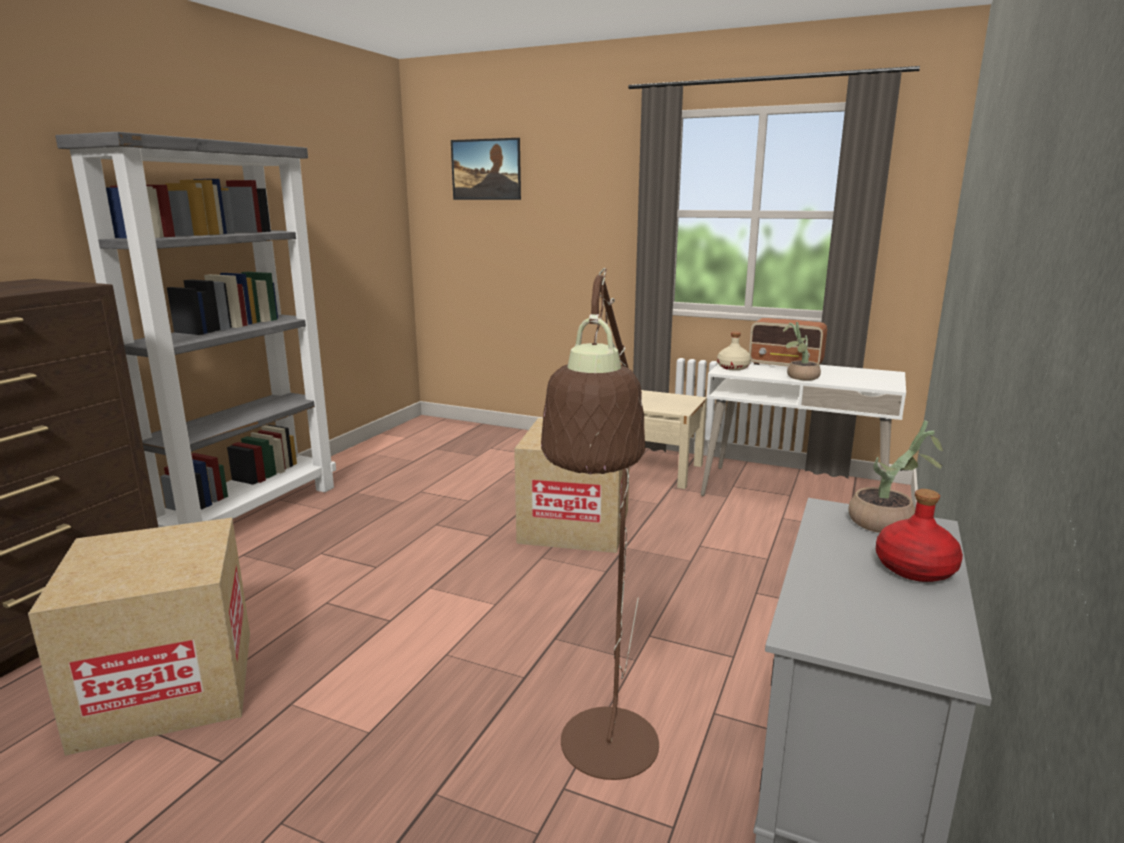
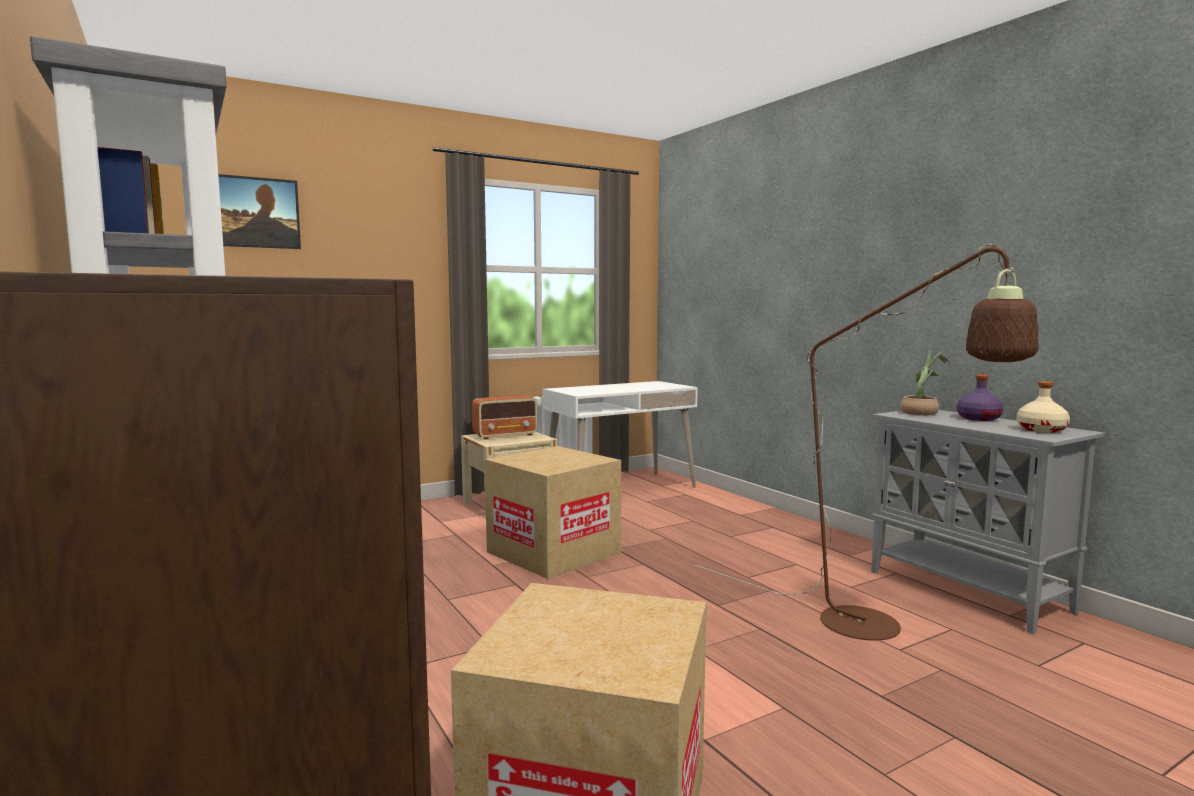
camera: 55 degrees left, 10 degrees down
(733, 367) = (576, 392): beige bottle -> beige bottle (1042, 430)
(786, 365) = (596, 386): radio -> radio (506, 435)
(799, 377) = (629, 390): potted plant -> none
(915, 568) = (978, 418): red bottle -> purple bottle

